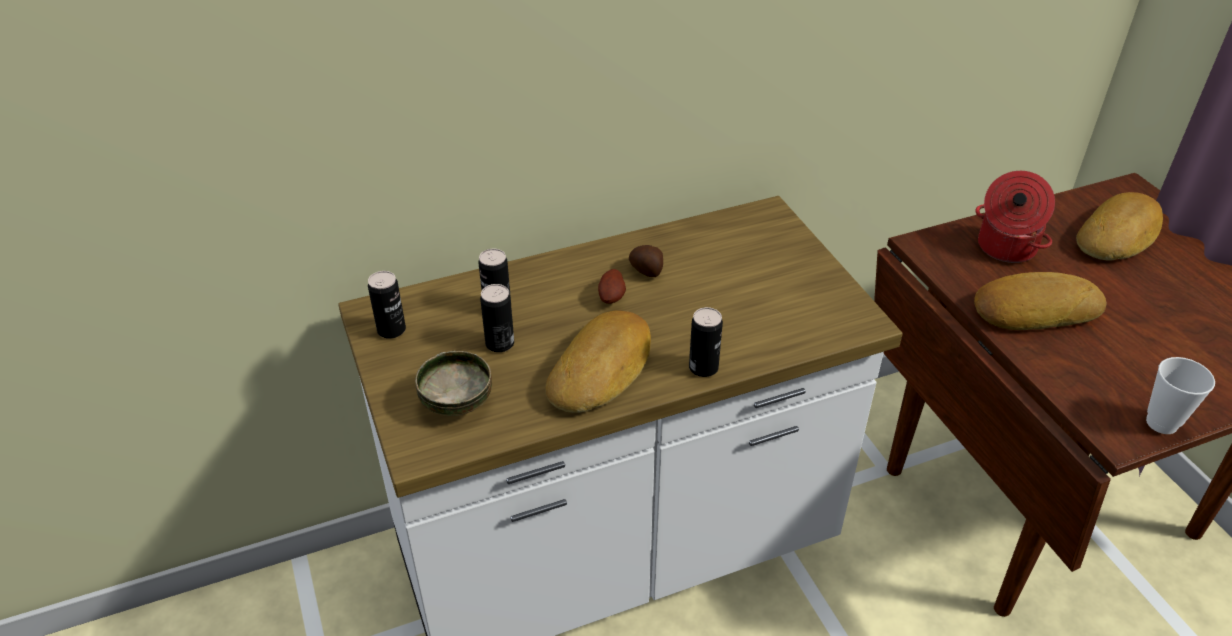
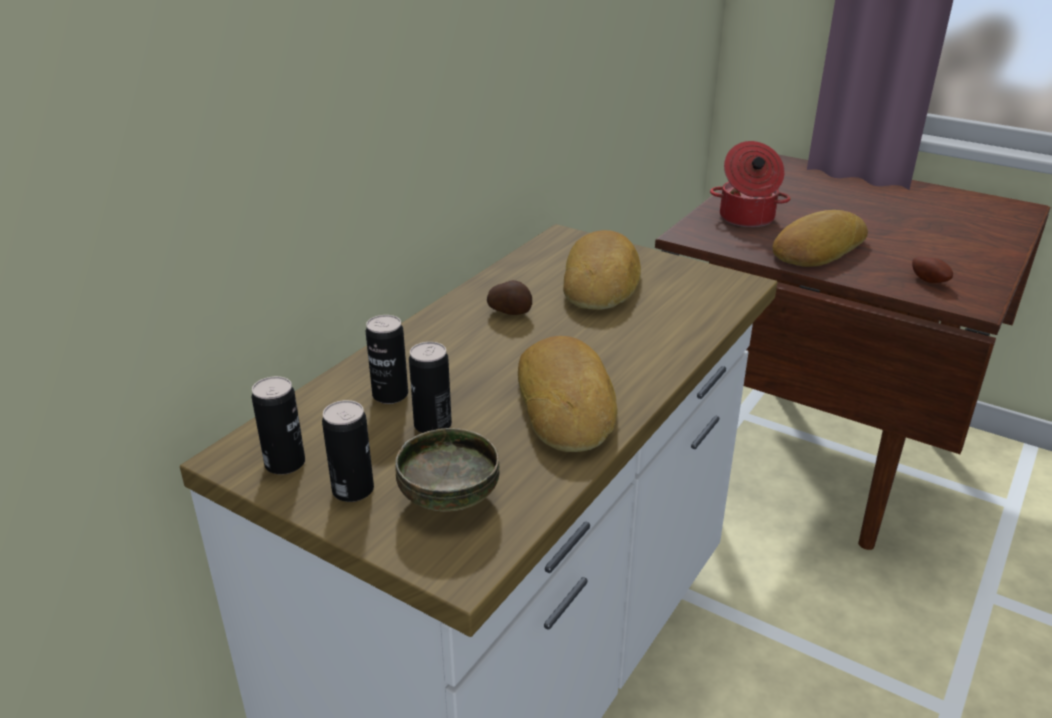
camera: 35 degrees left, 10 degrees down
(612, 297) = (502, 343): potato -> potato (930, 280)
(703, 368) = (659, 365): can -> can (353, 490)
(1119, 235) = (807, 189): bread -> bread (602, 281)
(1161, 423) = (985, 286): cup -> none

